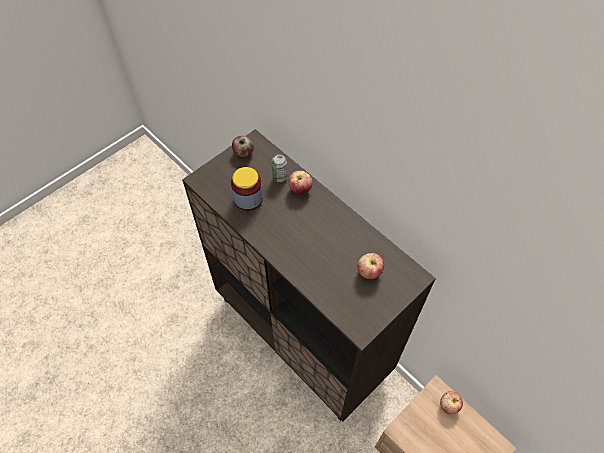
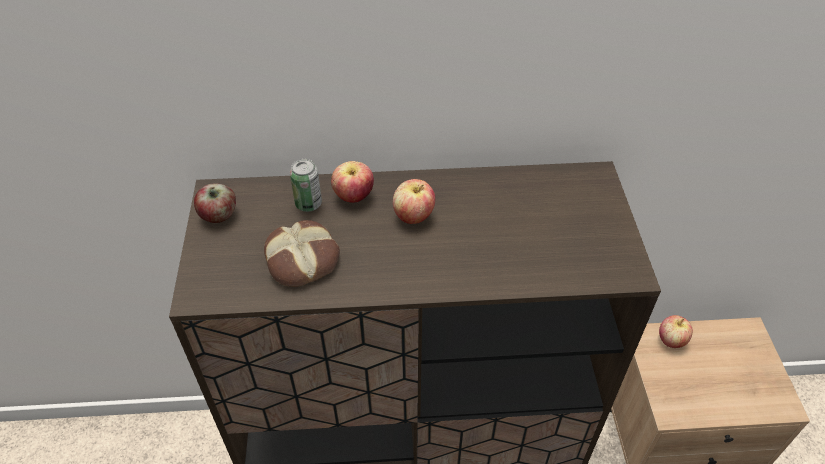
camera: 50 degrees left, 10 degrees down
(248, 199) = (303, 259): jar -> bread
(369, 272) = (550, 211): apple -> apple (413, 216)

